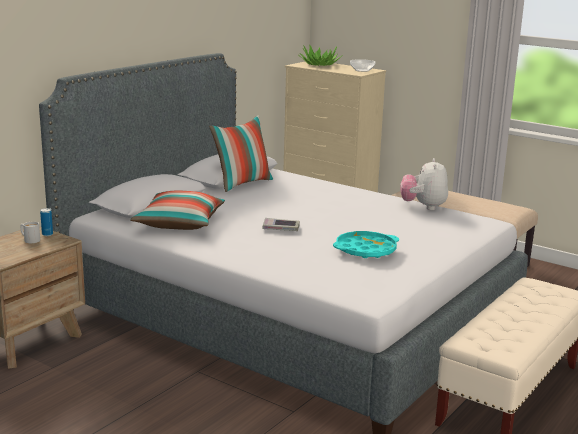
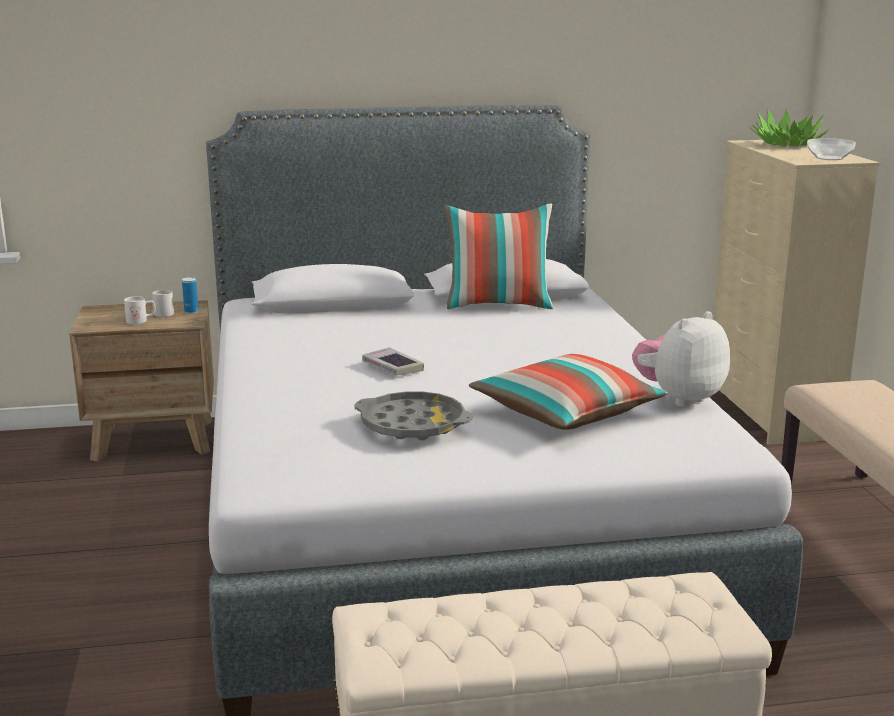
camera: 45 degrees right, 0 degrees up
(29, 248) = (141, 321): none -> white mug
(179, 223) = (302, 330): pillow -> pillow (566, 413)
(365, 250) = (413, 424): turquoise tray -> grey tray

